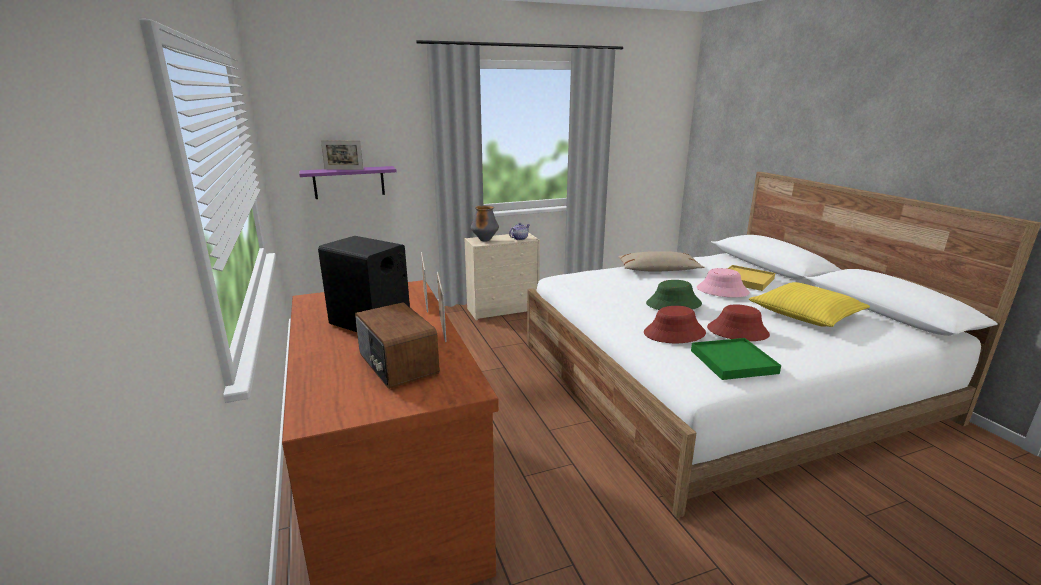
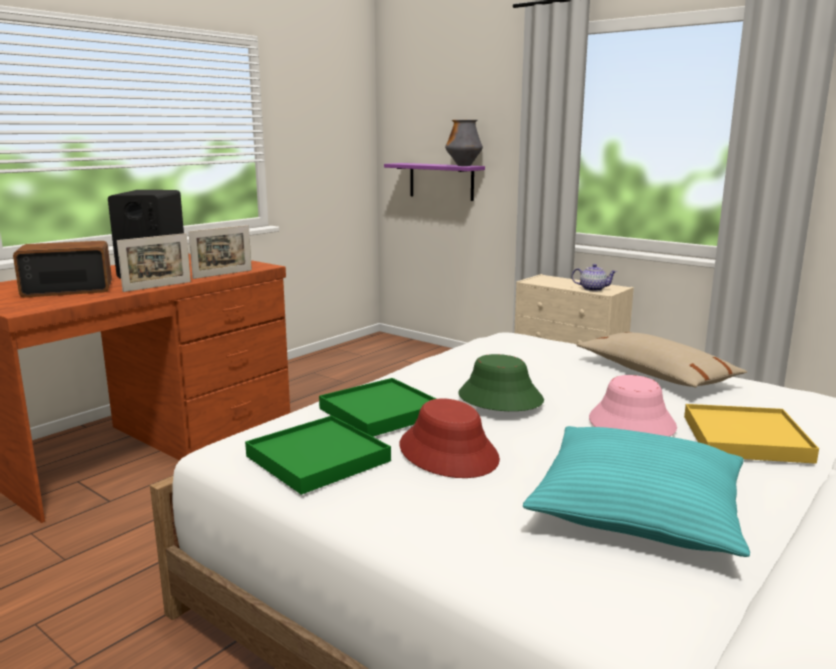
camera: 60 degrees right, 5 degrees down
(344, 169) = (429, 164): picture frame -> none
(397, 364) = (67, 289): radio -> radio turned 45 degrees clockwise
(485, 240) = (551, 280): vase -> vase (463, 165)
(674, 333) = (380, 412): red hat -> green tray
(805, 314) = (638, 508): yellow pillow -> turquoise pillow

